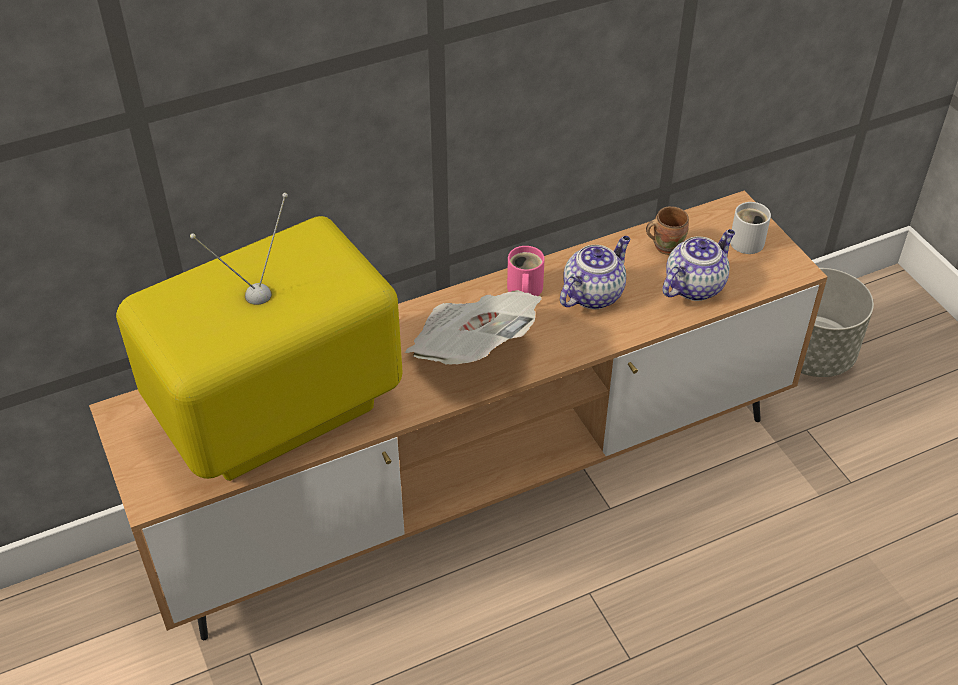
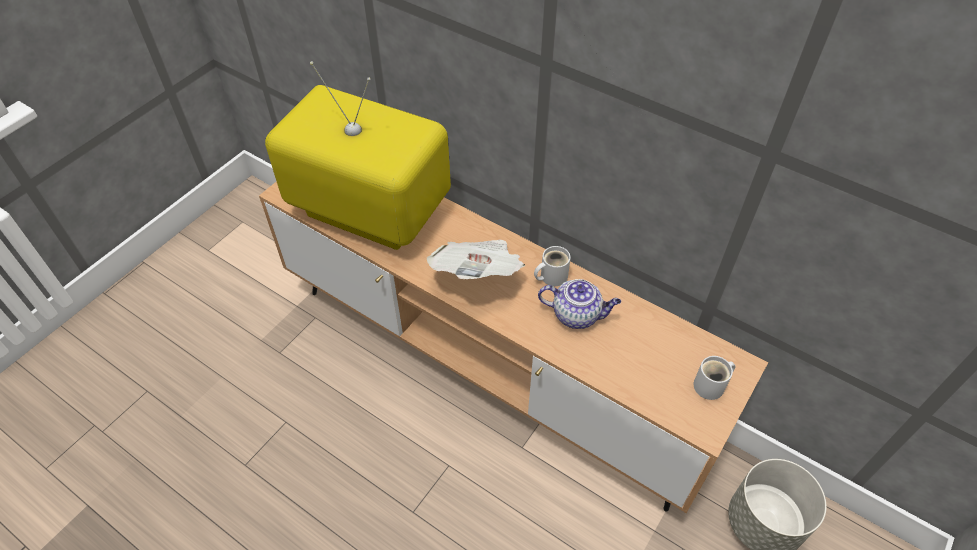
camera: 60 degrees right, 5 degrees up
(523, 290) = (551, 276): pink mug -> white mug
(665, 245) = (661, 336): brown mug -> none
(694, 285) = (633, 371): teapot -> none

